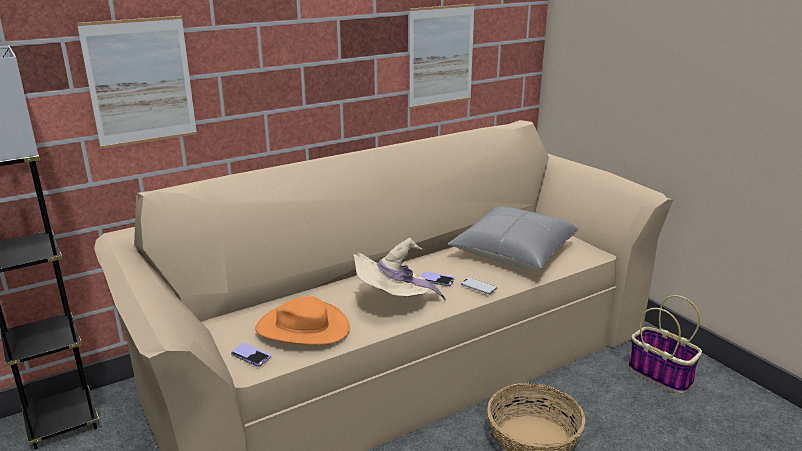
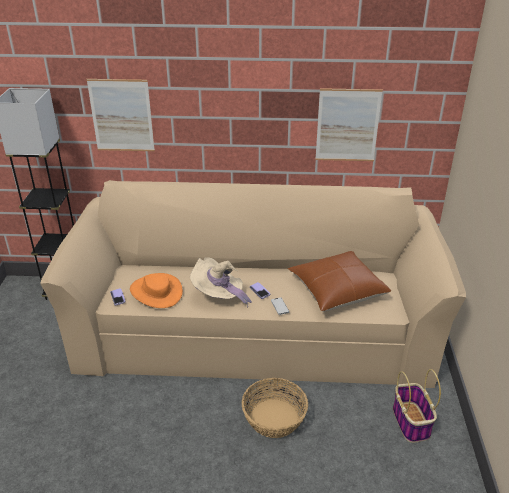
camera: 35 degrees right, 10 degrees up
(513, 252) = (337, 290): grey pillow -> brown pillow

